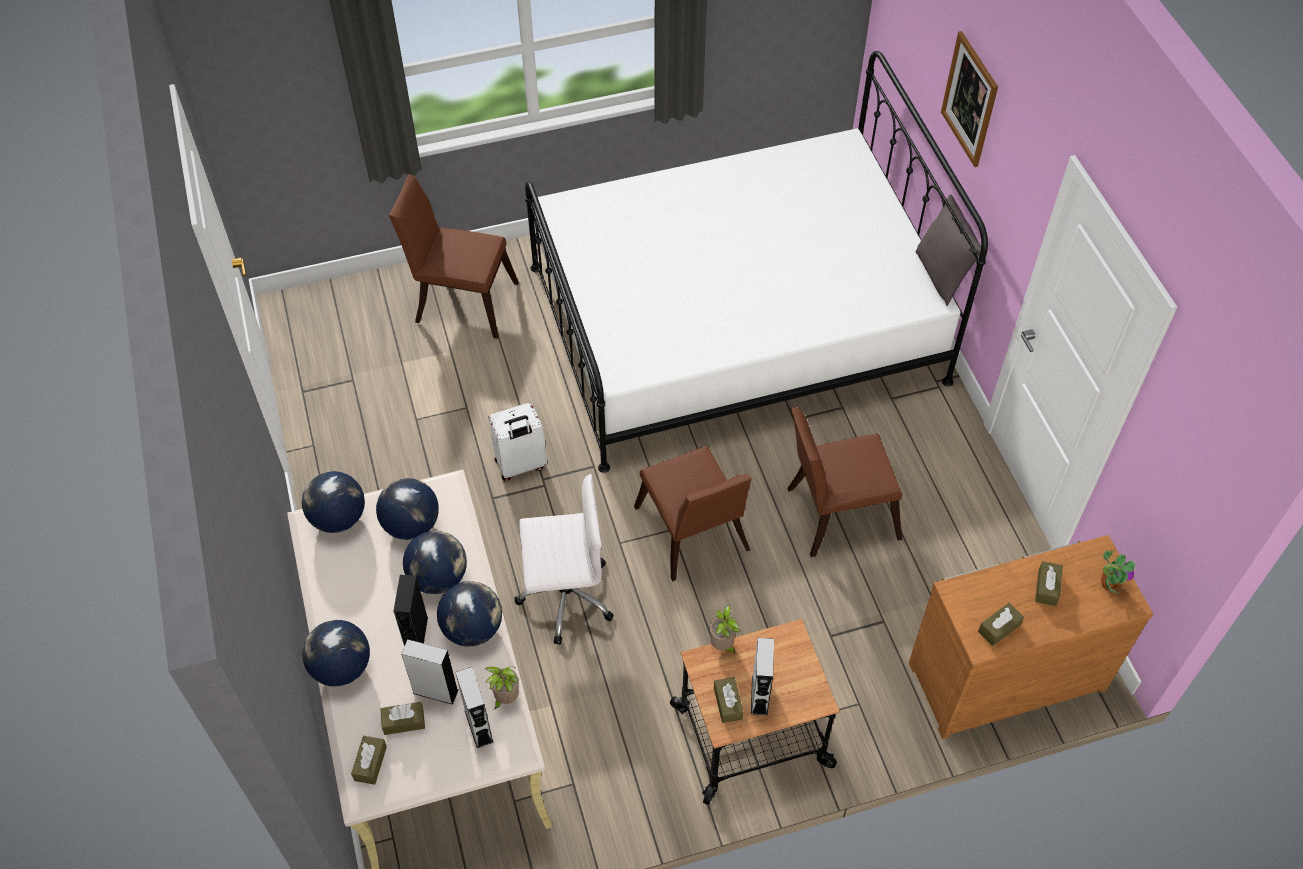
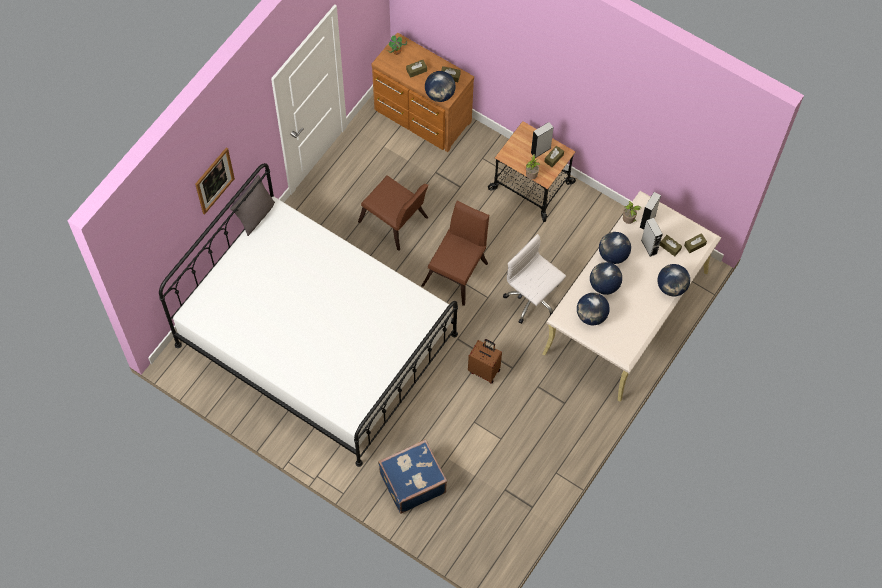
camera: 130 degrees left, 10 degrees up
(338, 518) = (614, 346): globe -> globe (440, 94)
(416, 634) = (634, 272): black speaker -> none
(460, 300) = (411, 482): brown chair -> blue suitcase
(520, 465) = (484, 370): white suitcase -> brown suitcase

